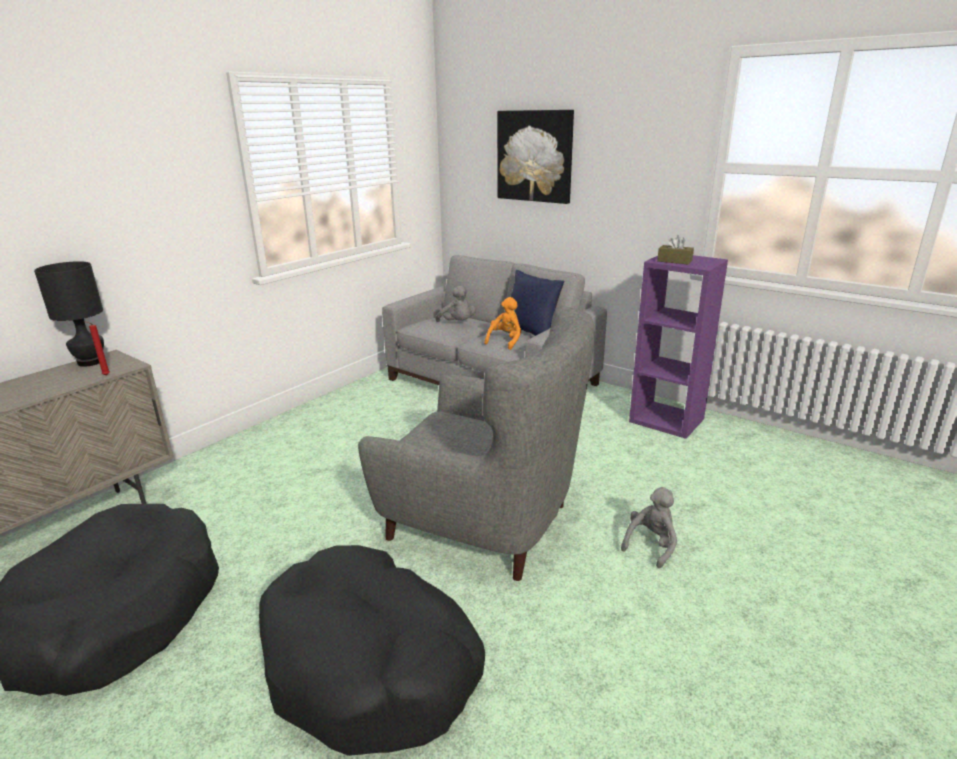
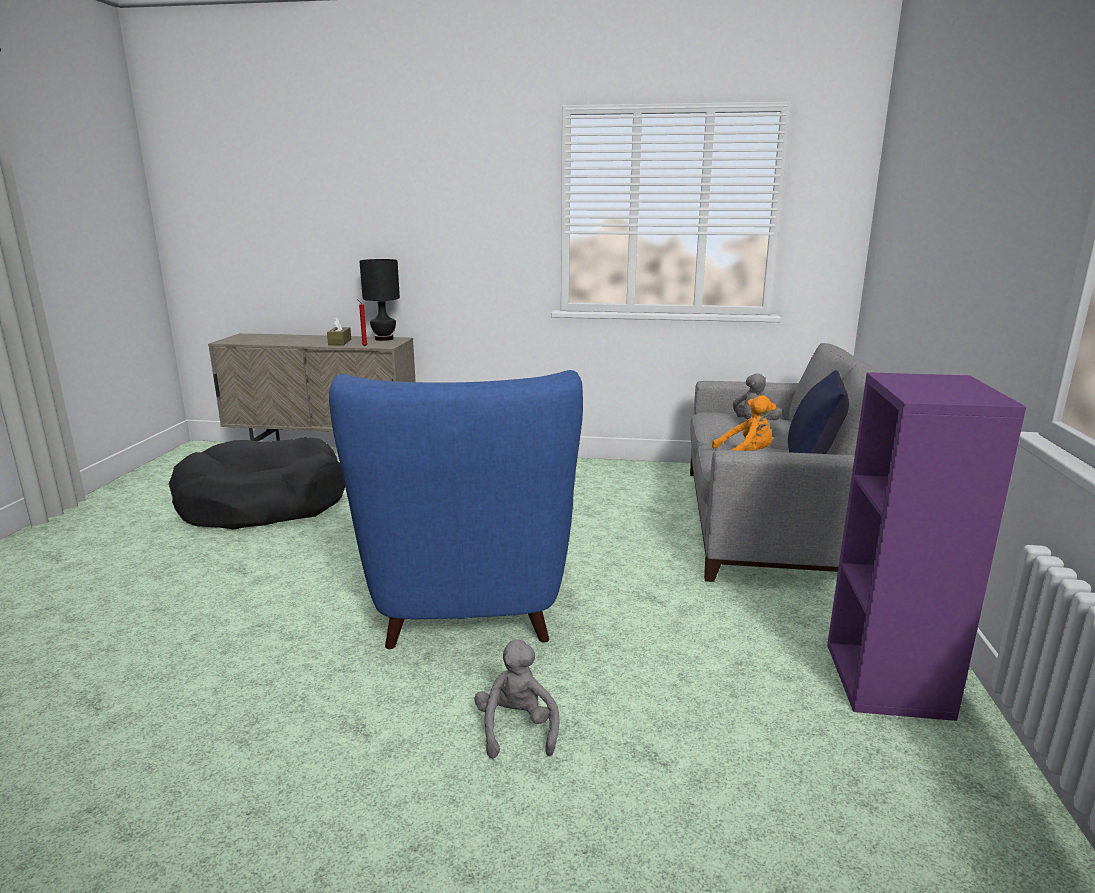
camera: 60 degrees right, 5 degrees down
(370, 664) = (241, 607): black dog bed -> none
(484, 523) = (469, 602): grey armchair -> blue armchair
(535, 156) = (930, 205): picture -> none
(651, 545) = (517, 729): grey plush toy -> grey plush toy turned 105 degrees counterclockwise
(674, 261) = (912, 383): brown tissue box -> brown tissue box (340, 342)

